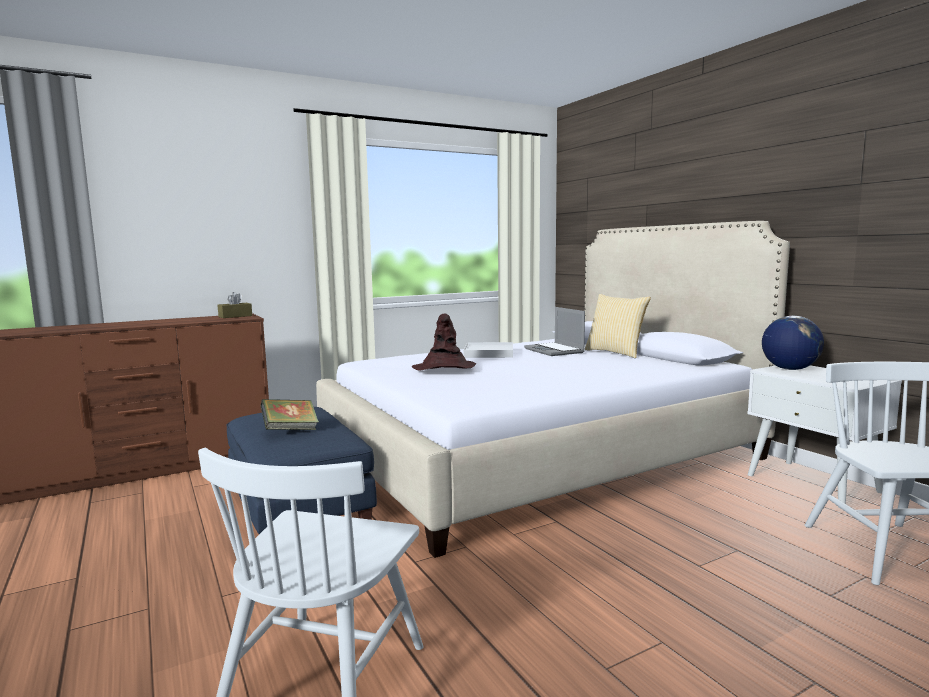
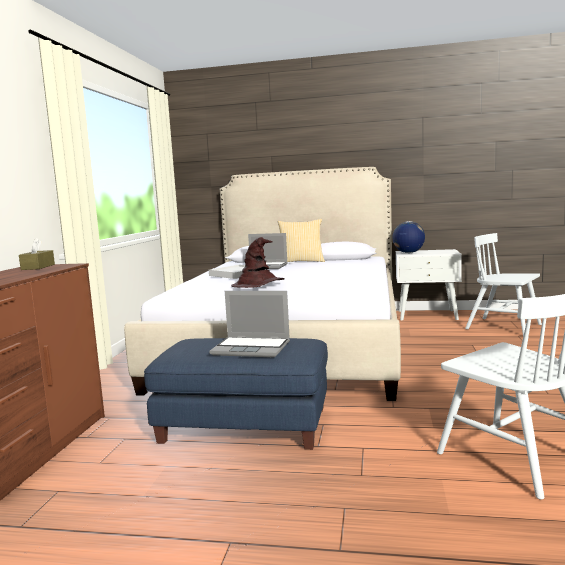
camera: 50 degrees left, 0 degrees up
(290, 430) = (252, 348): book -> laptop

